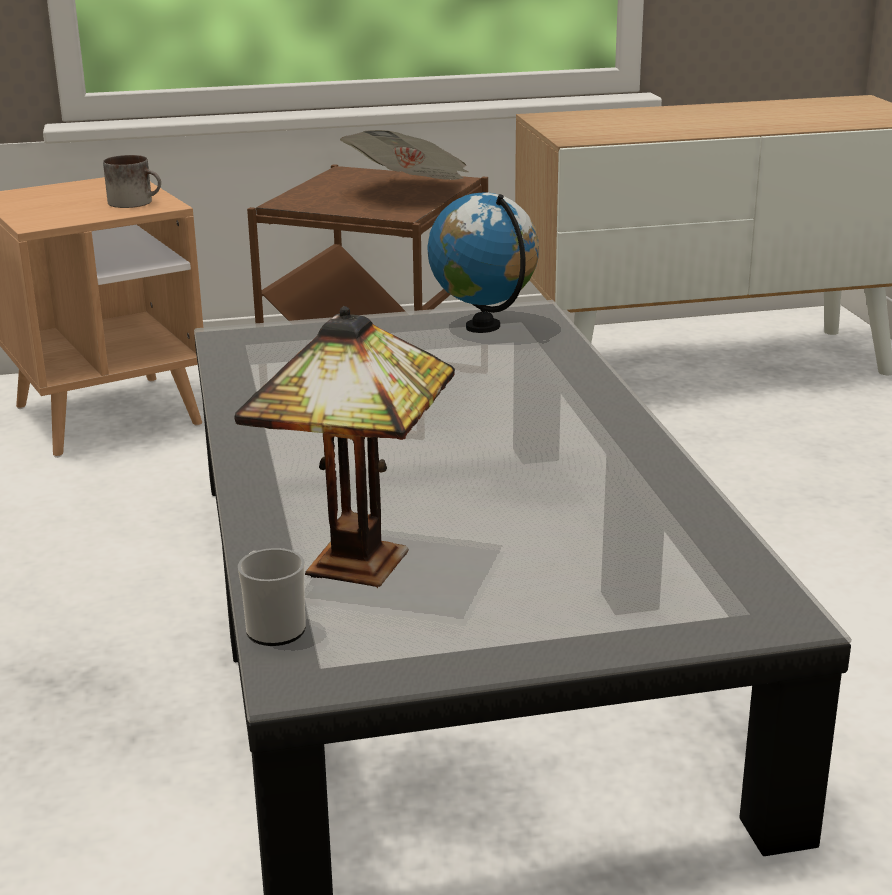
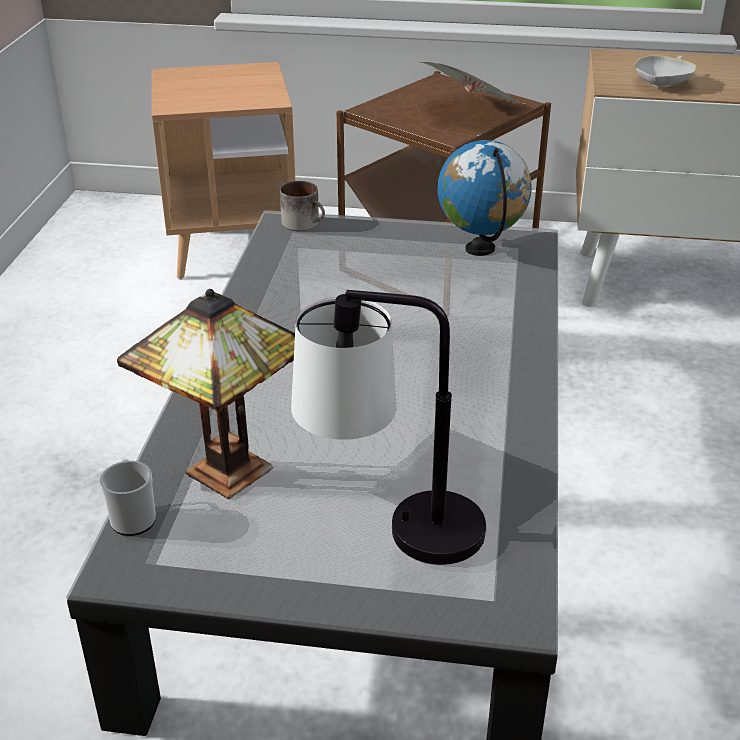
camera: 20 degrees right, 10 degrees up
(136, 202) = (255, 94): mug -> mug (305, 223)
(593, 577) = (392, 531): none -> table lamp
(620, 131) = (662, 83): none -> white bowl

